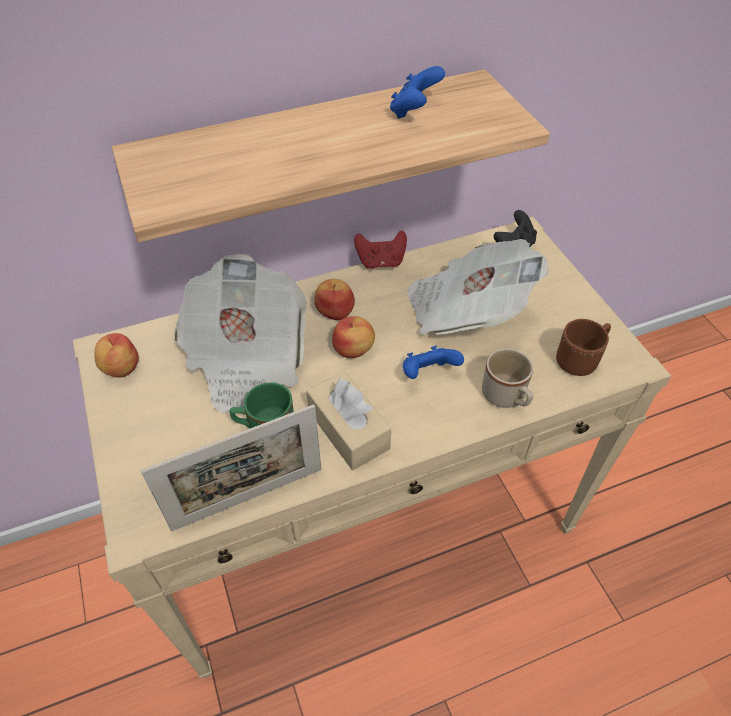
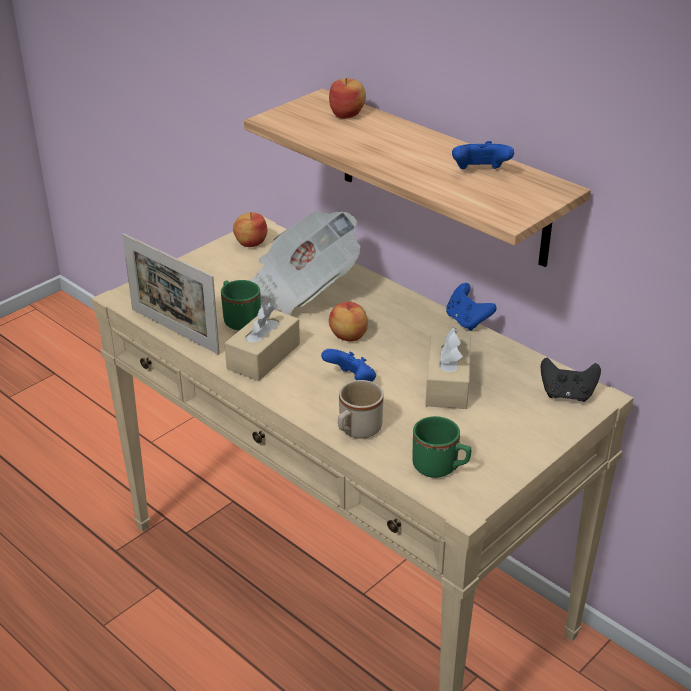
camera: 65 degrees right, 15 degrees down
(335, 311) = (384, 314): apple -> apple (347, 114)
(381, 262) = (467, 321): red game controller -> blue game controller
(466, 310) = (447, 384): newspaper -> beige tissue box
(580, 359) = (441, 468): brown mug -> green mug

